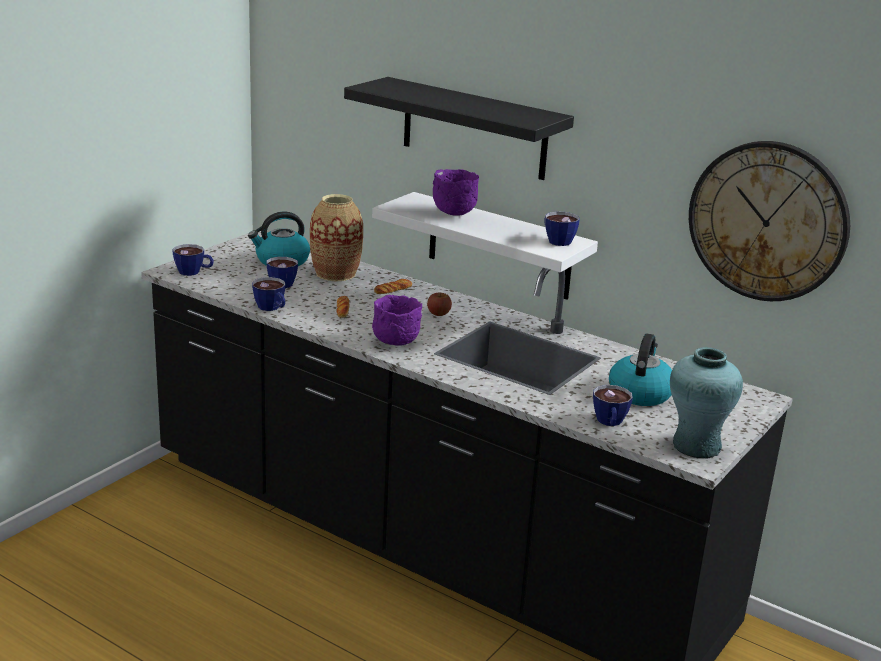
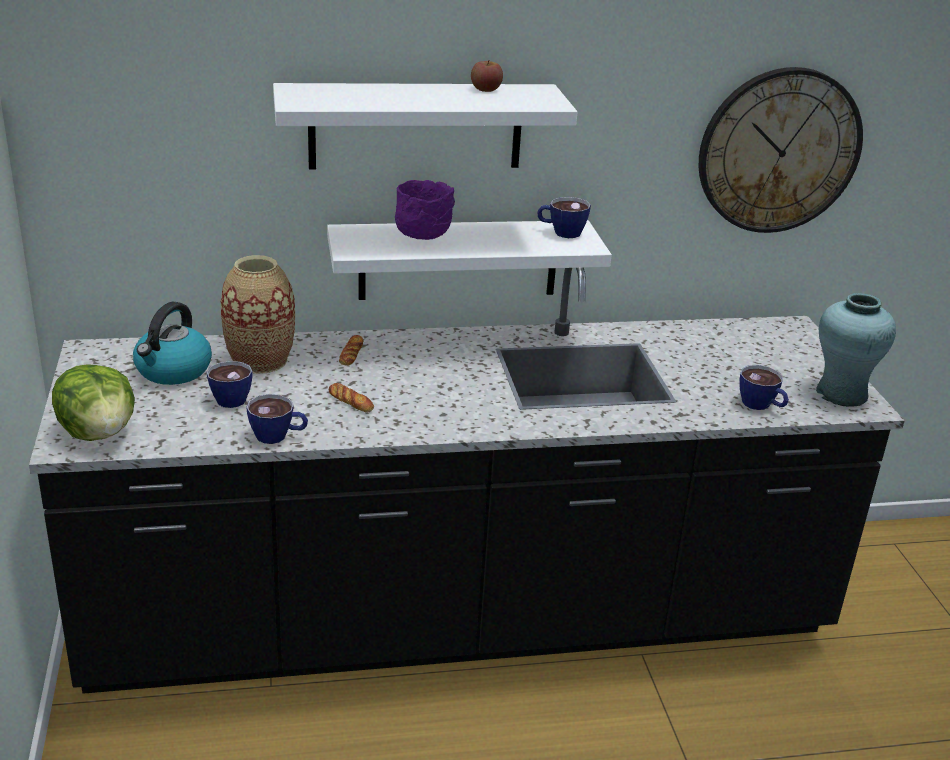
camera: 45 degrees left, 5 degrees up
(194, 272) = (99, 433): cup -> lettuce
(395, 343) = (468, 415): purple bowl -> none
(438, 313) = (440, 361): apple -> apple (486, 89)
(474, 129) = (416, 126): black shelf -> white shelf
(640, 393) = (725, 364): kettle -> none

